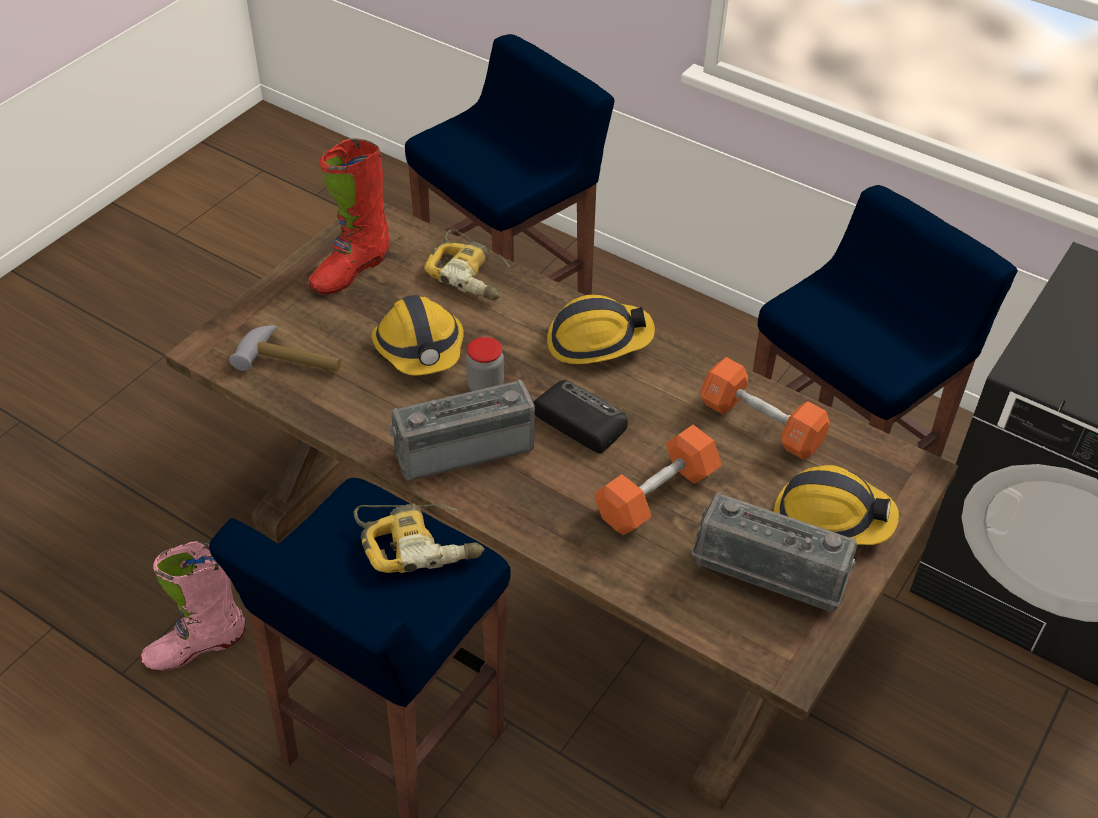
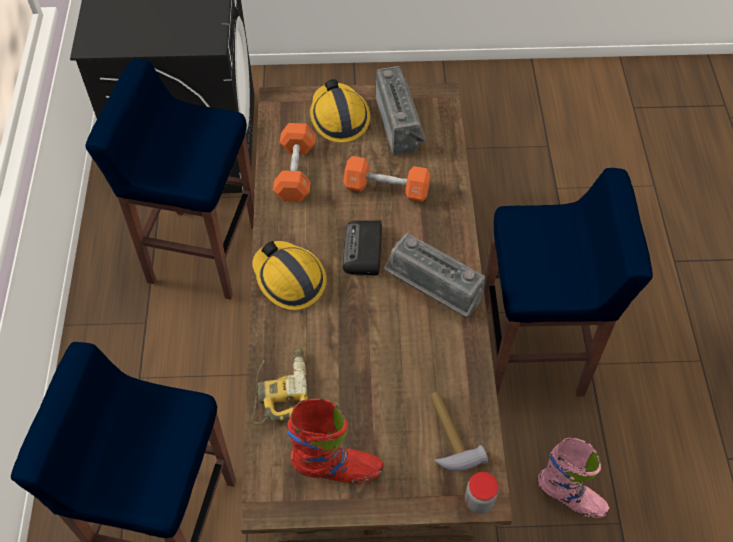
camera: 125 degrees left, 10 degrees up
(419, 543) = (525, 246): power drill -> none
(420, 348) = (375, 368): hard hat -> none
(485, 386) = (376, 312): jar -> jar (478, 501)

